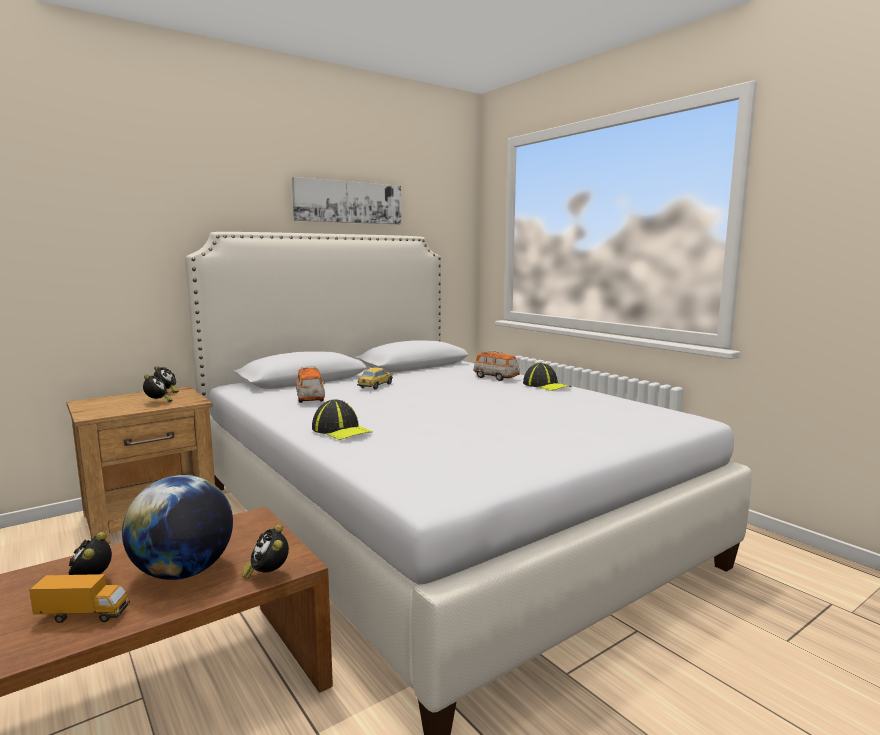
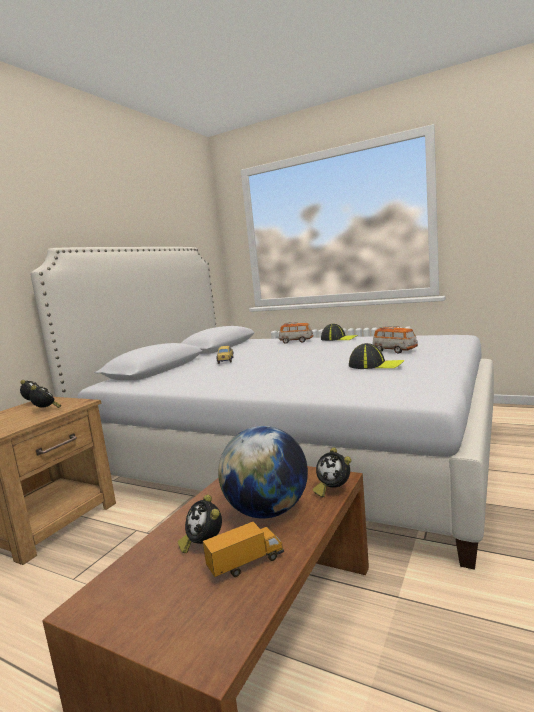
camera: 25 degrees left, 0 degrees up
(310, 399) = (197, 376): toy car -> toy car (394, 351)
(342, 430) = (275, 384): cap -> cap (375, 365)
(348, 202) = (139, 221): picture -> none

